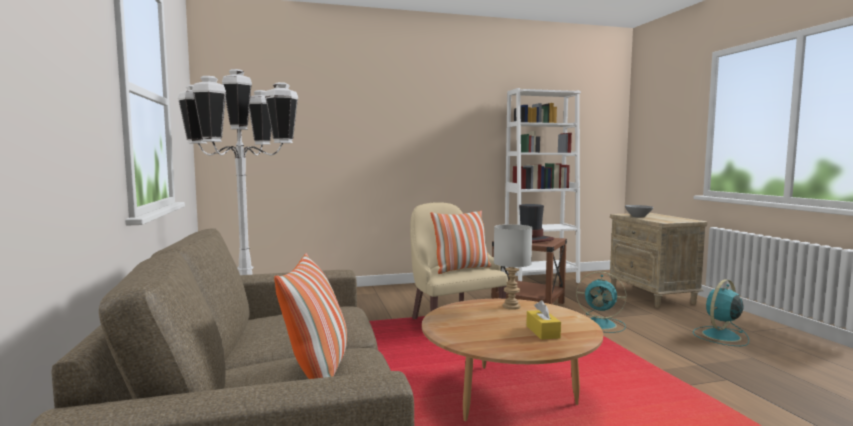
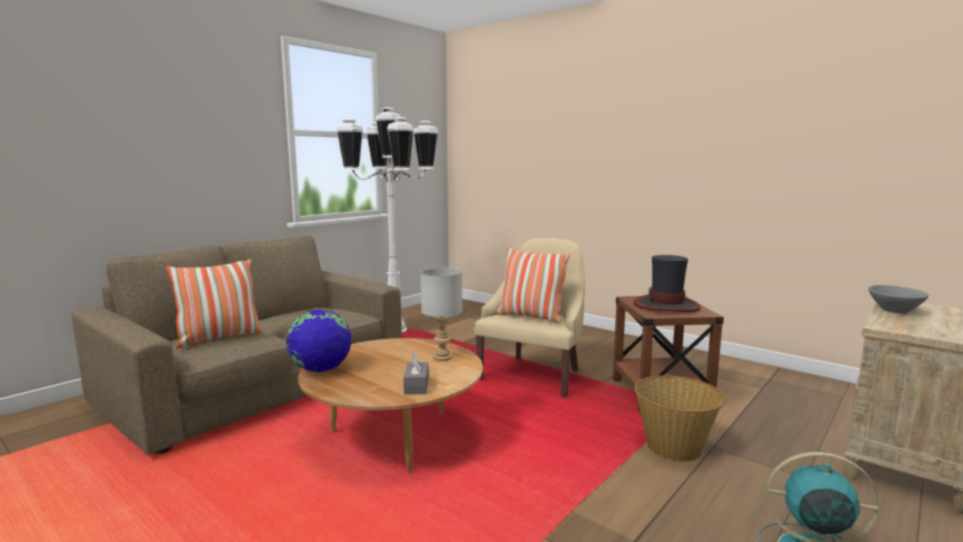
camera: 55 degrees right, 5 degrees up
(489, 346) = (321, 369): none -> globe
(541, 280) = (780, 379): white bookcase -> none
(542, 332) = (377, 380): yellow tissue box -> none
(569, 324) = (416, 386): none -> grey tissue box
(601, 324) = (674, 448): turquoise fan -> basket

